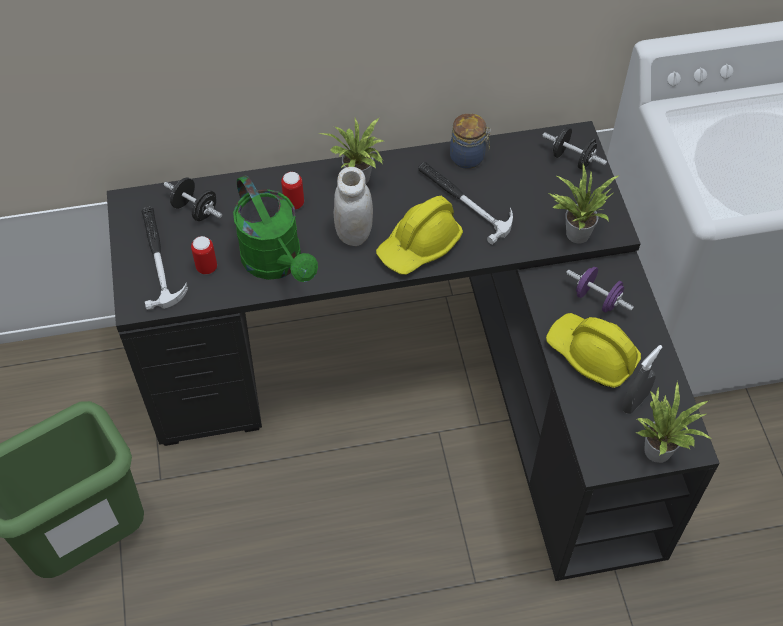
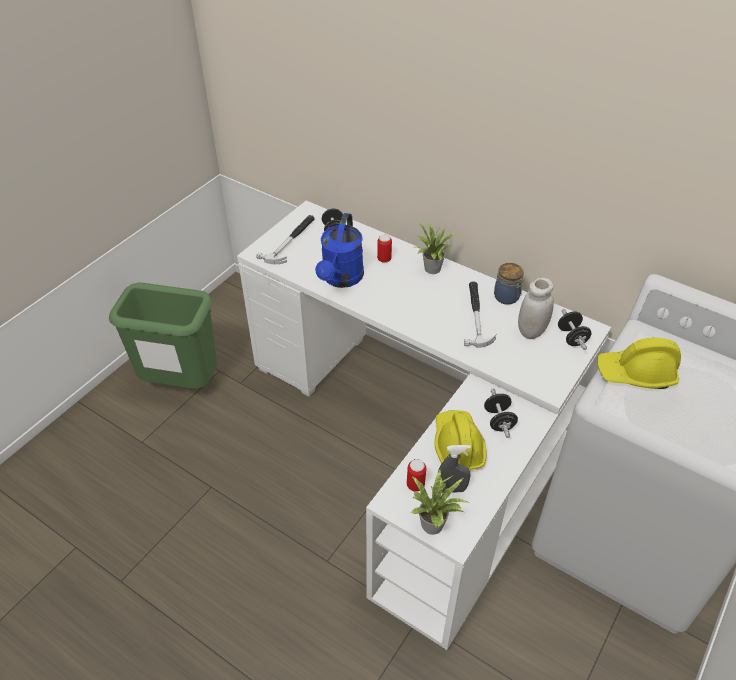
camera: 45 degrees right, 10 degrees down
(207, 267) = (306, 259): can -> can (415, 485)
(277, 263) = (341, 279): green watering can -> blue watering can
(354, 233) = (396, 291): white jar -> white jar (531, 331)
(419, 246) = (423, 320): yellow hard hat -> yellow hard hat (636, 374)
(425, 383) = (418, 441): black desk -> white desk
(575, 231) = (524, 374): potted plant -> none
(597, 299) = (499, 421): purple dumbbell -> black dumbbell

